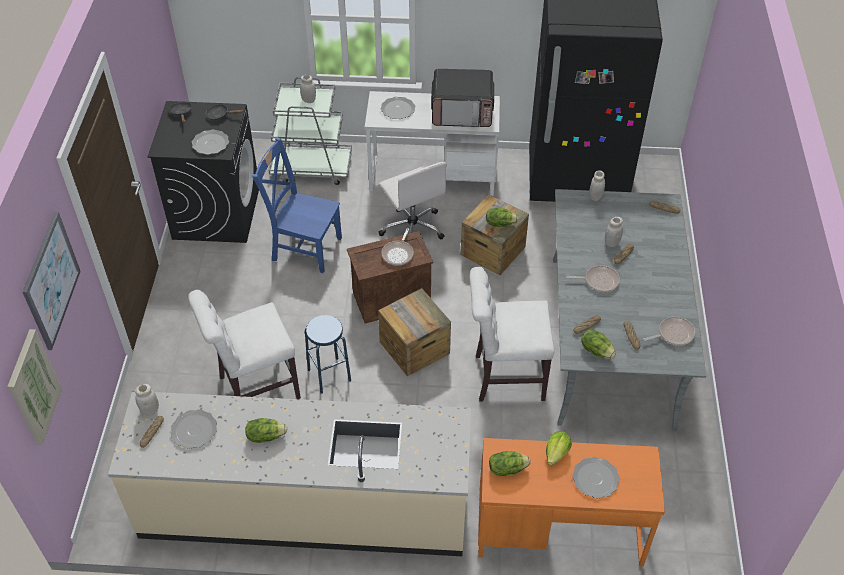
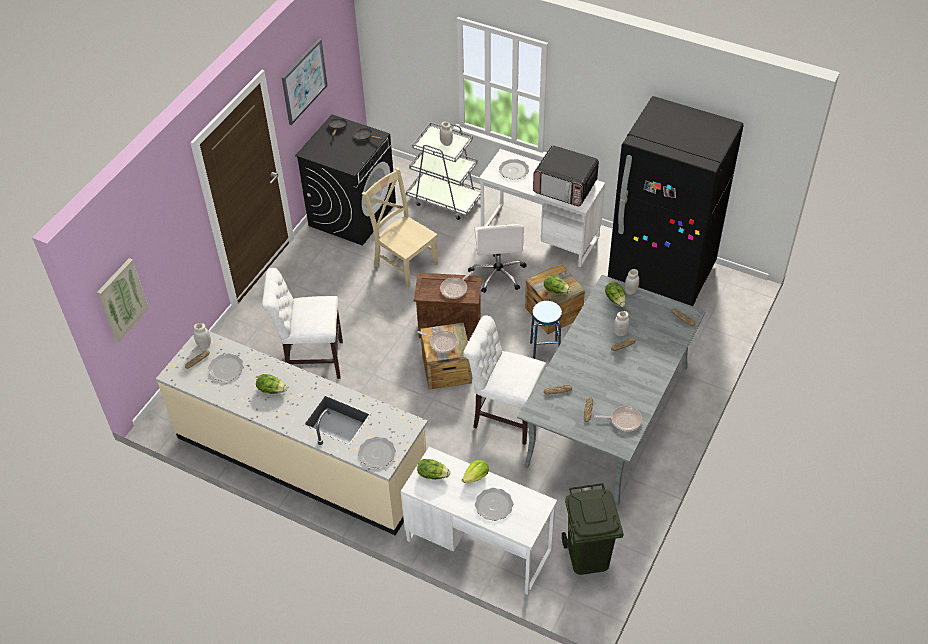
camera: 25 degrees right, 0 degrees up
(51, 280) = (160, 229): picture -> picture (304, 81)
(210, 144) = (345, 158): plate -> plate (376, 454)
(304, 247) = (404, 263): blue chair -> beige chair
(329, 375) = (370, 368): blue stool -> blue stool (545, 351)
(559, 529) = (479, 544): orange desk -> white desk
(596, 350) = (553, 412): lettuce -> lettuce (615, 299)
(599, 281) = (590, 359): frying pan -> frying pan (442, 343)
(678, 497) = (587, 556): none -> green trash can

